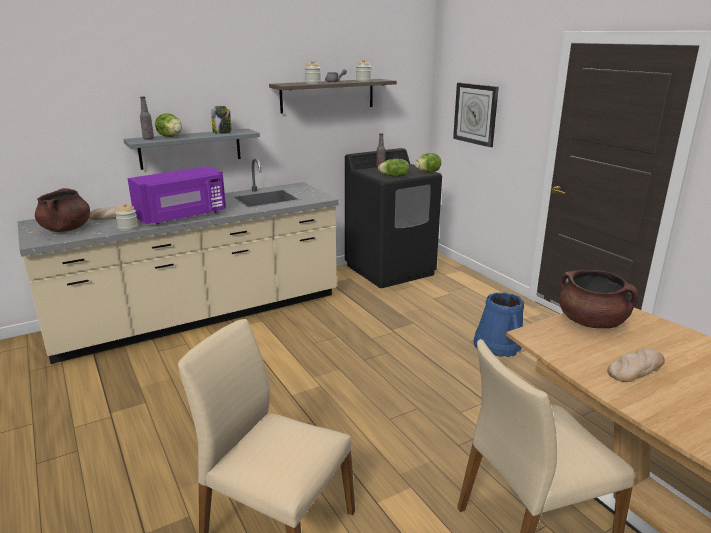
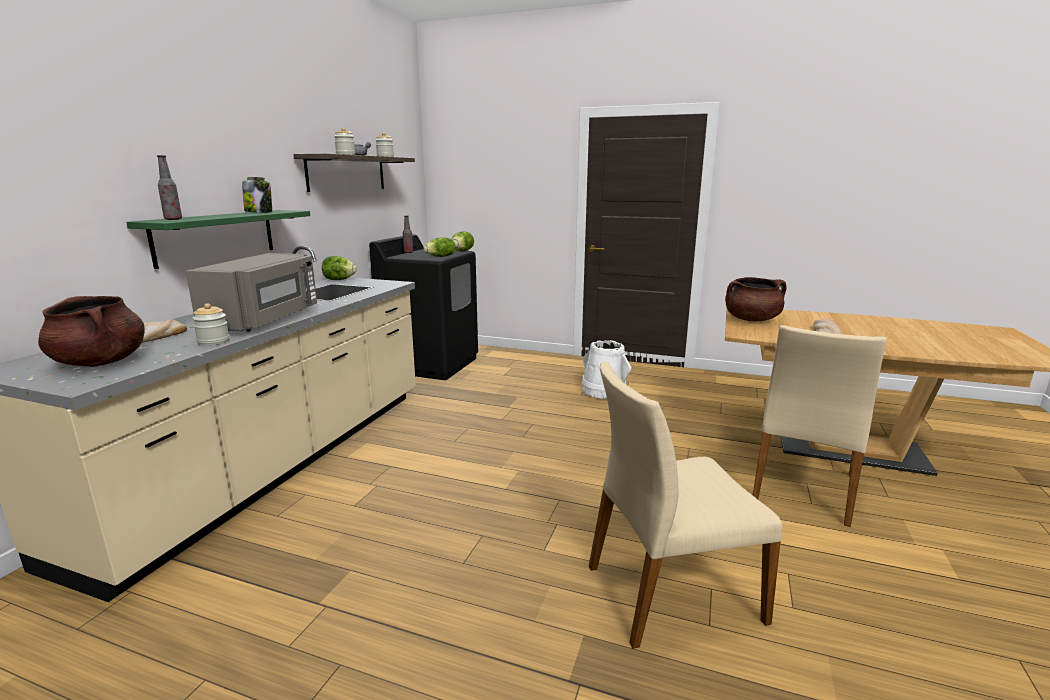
camera: 40 degrees left, 5 degrees down
(170, 137) = (201, 217): lettuce -> lettuce (339, 280)
(182, 216) = (265, 319): purple microwave -> grey microwave
(190, 148) = (216, 236): grey shelf -> green shelf
(475, 114) = (486, 192): wall clock -> none
(497, 345) = (603, 391): blue bucket -> white bucket

